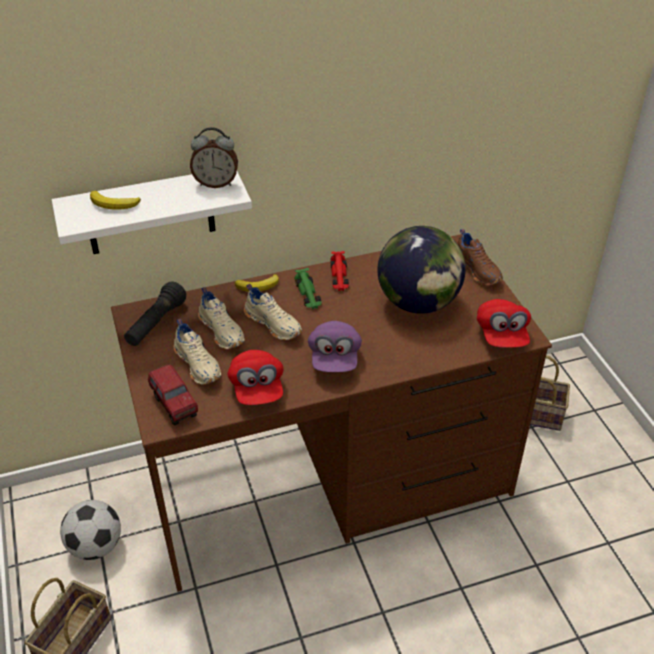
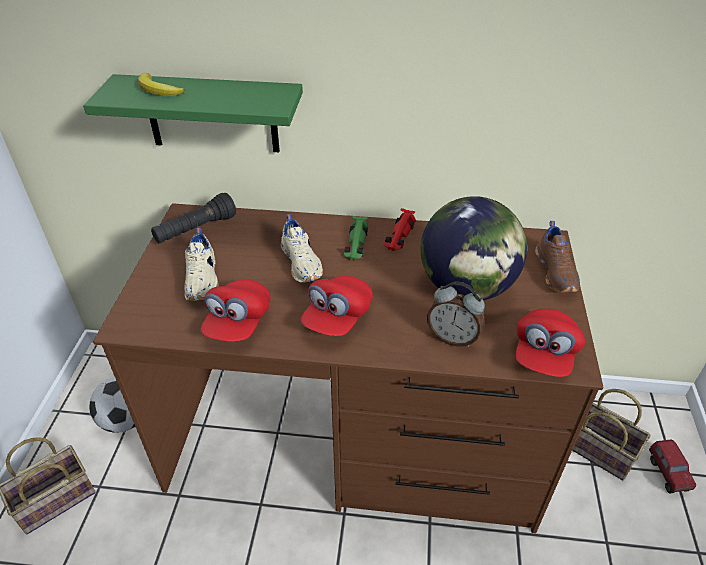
camera: 25 degrees right, 0 degrees up
(150, 212) = (212, 114): white shelf -> green shelf
(175, 405) = (150, 312): toy truck -> toy truck (667, 474)
(216, 183) = (269, 93): alarm clock -> alarm clock (453, 337)
(222, 330) = (249, 254): beige shoe -> none
(258, 286) = (314, 223): banana -> none
(334, 358) = (337, 317): purple cap -> red cap

